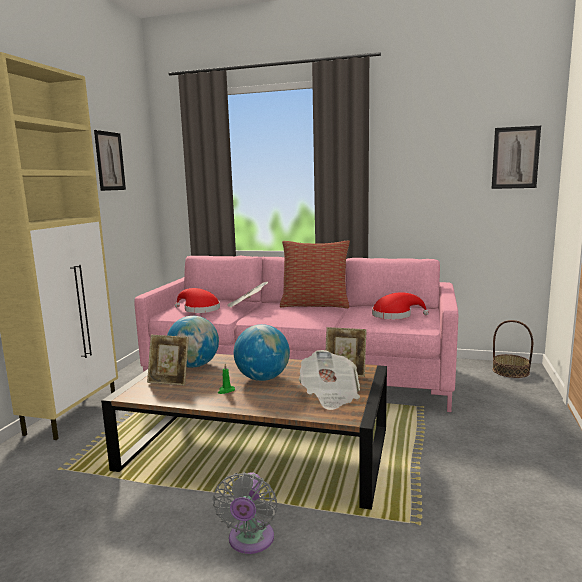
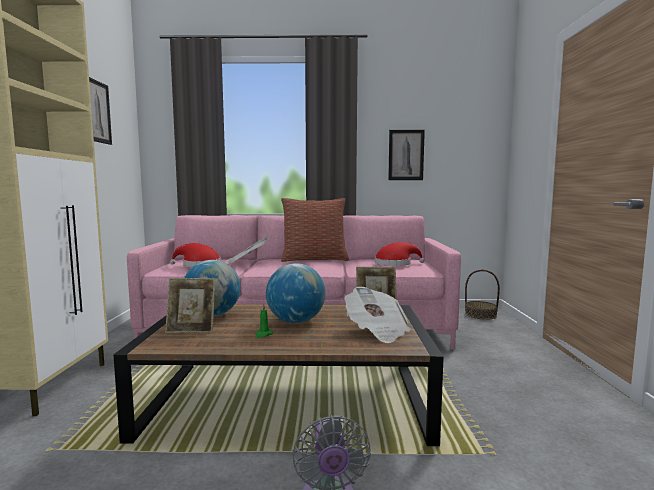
camera: 15 degrees left, 5 degrees down
(515, 158) = (476, 133): picture -> picture (406, 155)

